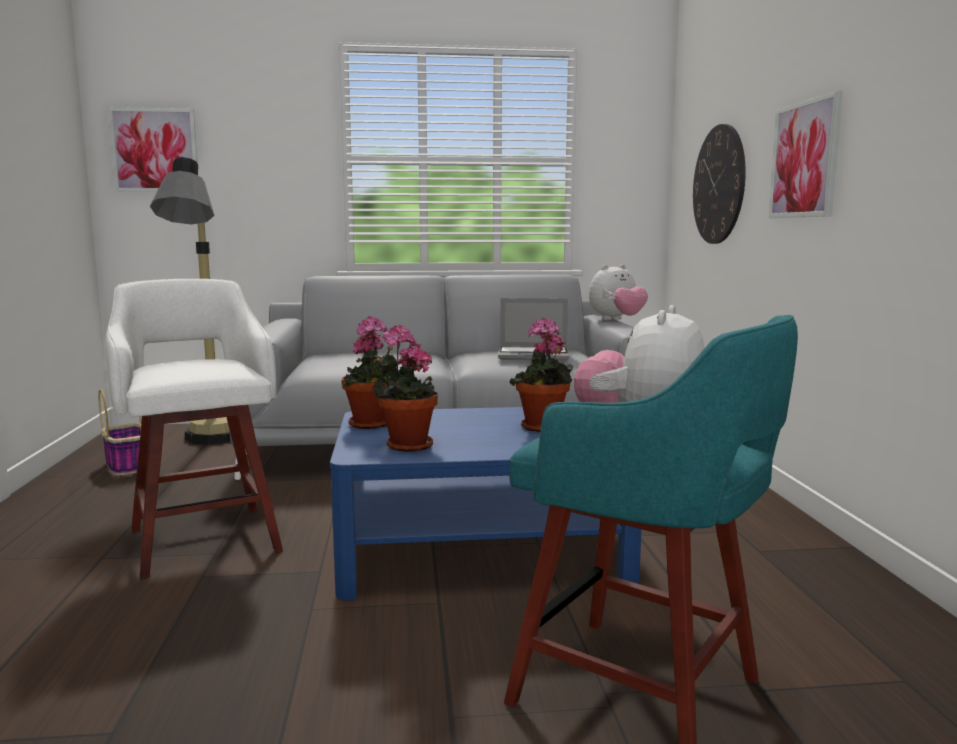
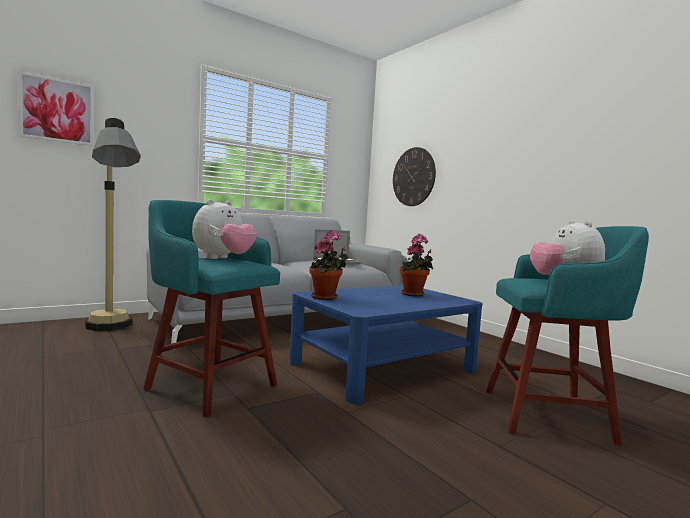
camera: 30 degrees left, 5 degrees down
(127, 466) = (64, 349): basket -> none
(204, 538) = (209, 386): white stool -> turquoise stool
(405, 446) = (372, 306): potted plant -> none
(616, 320) = (364, 244): plush toy -> plush toy (223, 259)
(805, 160) = (481, 167): picture -> none

